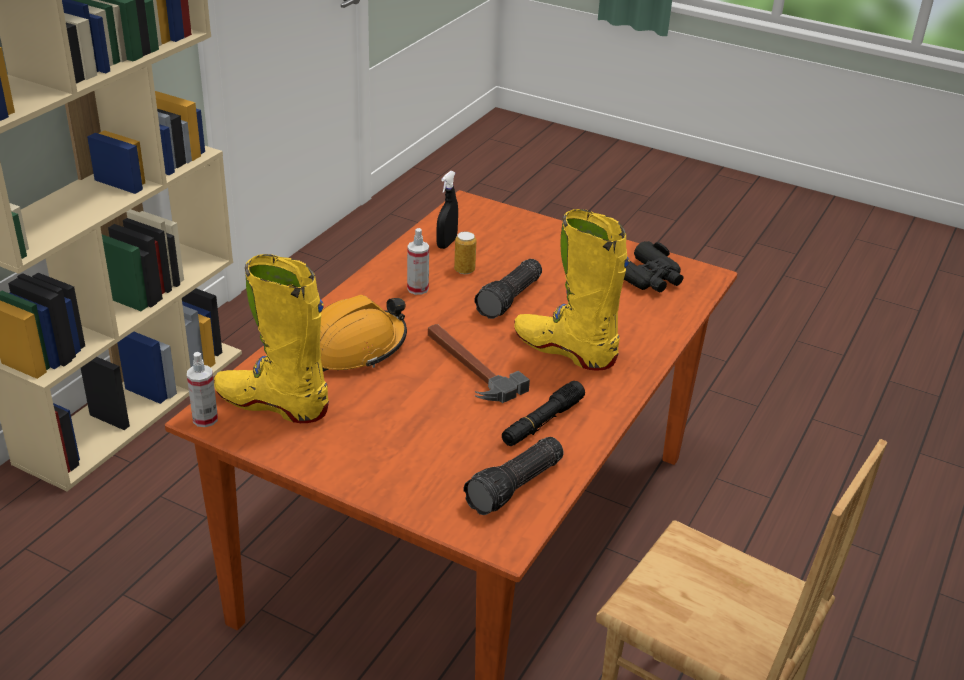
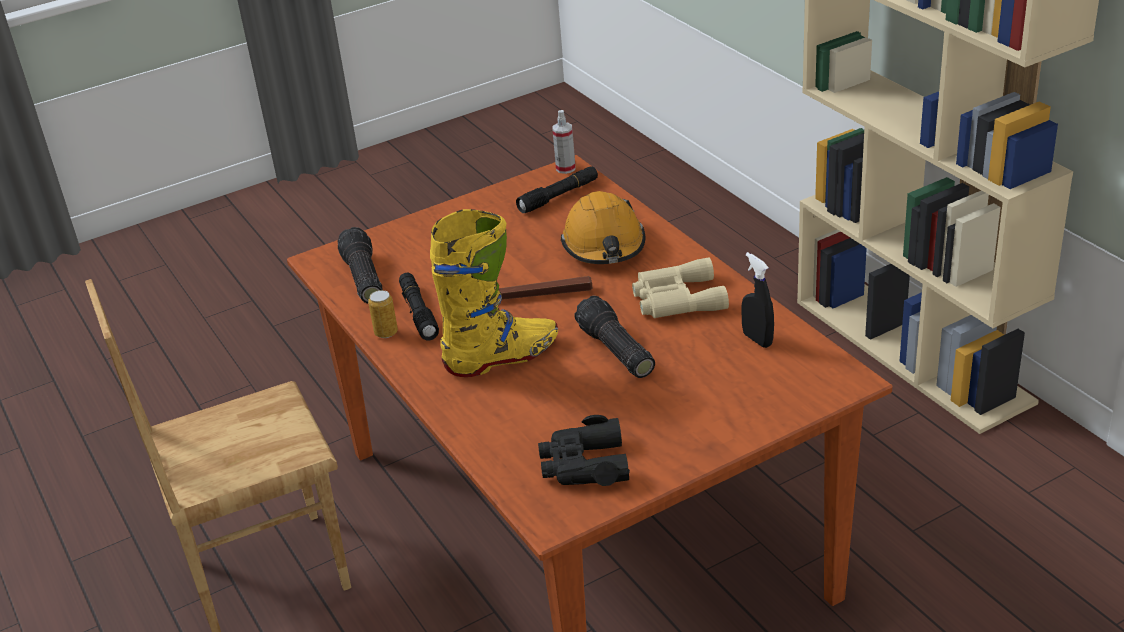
camera: 125 degrees right, 0 degrees up
(272, 404) = (558, 196): yellow boot -> black flashlight
(417, 289) = (676, 299): spray bottle -> beige binoculars
(464, 270) = (692, 337): can -> can (386, 333)

